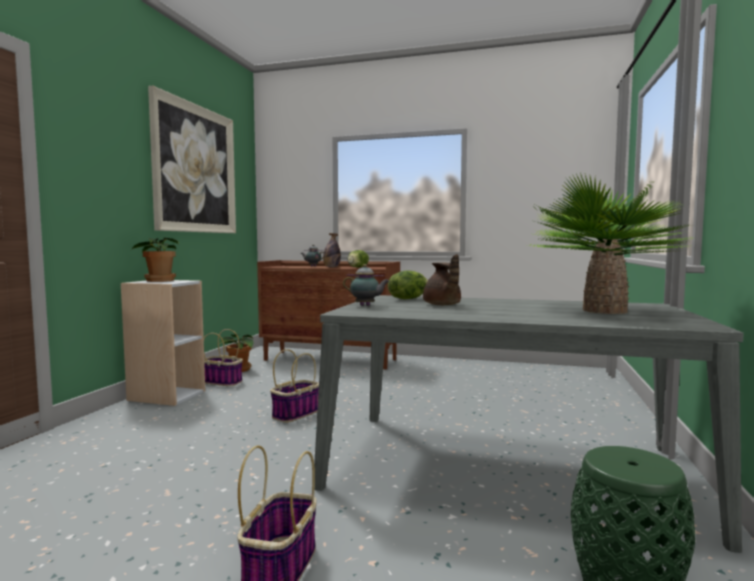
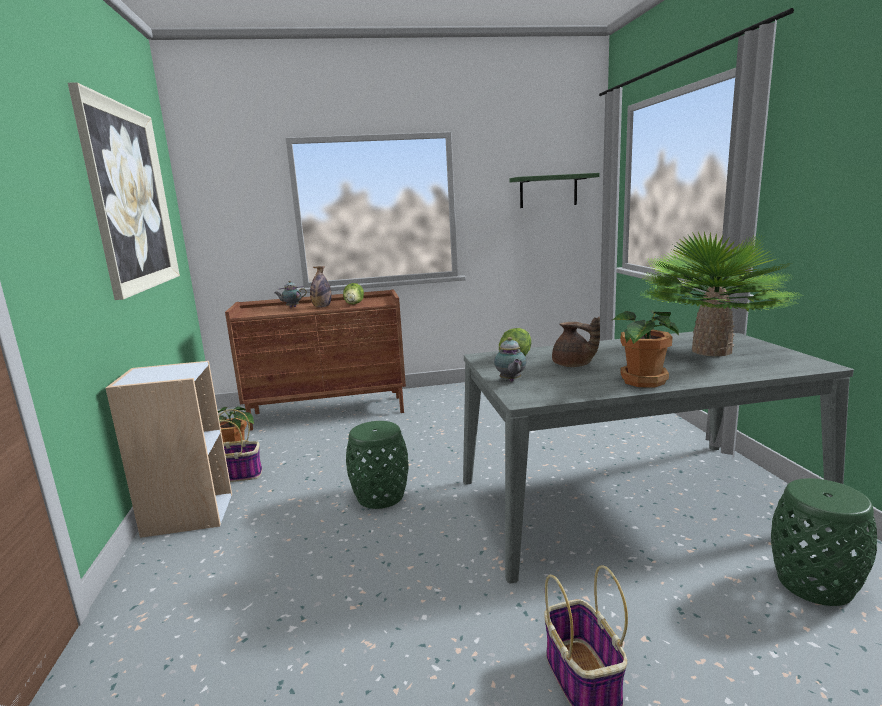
camera: 25 degrees left, 10 degrees up
(159, 280) = (150, 371): potted plant -> potted plant (642, 381)
(296, 414) = (380, 496): basket -> green stool
(366, 305) = (510, 381): teapot -> teapot turned 90 degrees clockwise
(561, 181) = (548, 191): none -> green shelf

